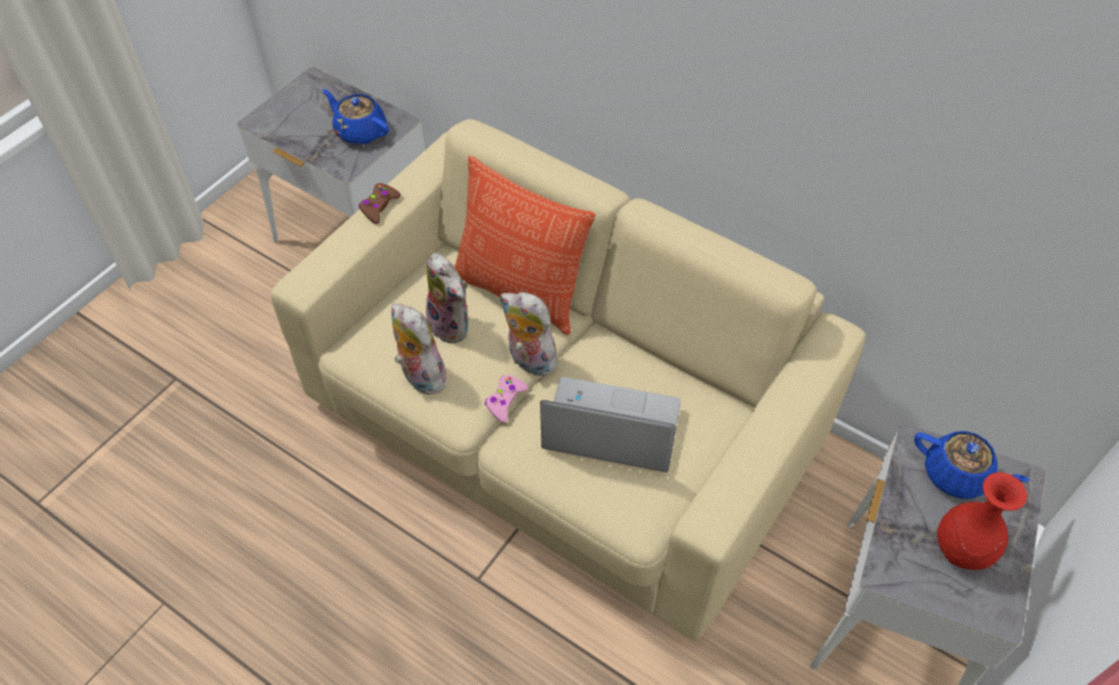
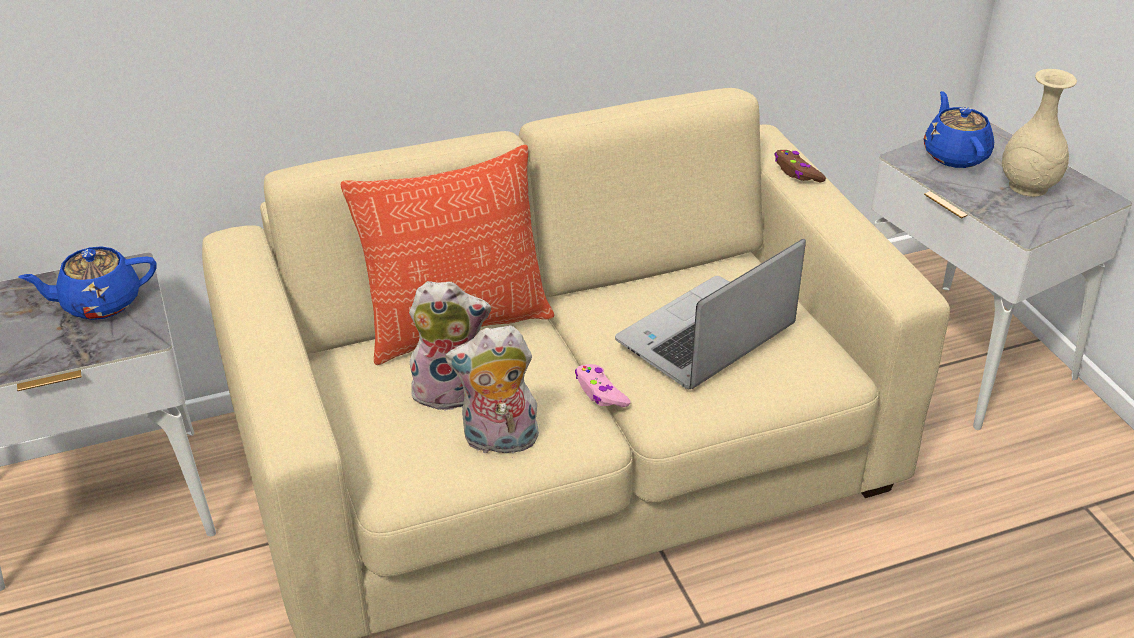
camera: 55 degrees left, 15 degrees down
(379, 207) = (257, 327): brown game controller -> brown game controller (797, 172)
(529, 361) = (558, 358): plush toy -> none
(957, 475) = (955, 155): blue teapot -> blue teapot turned 75 degrees counterclockwise
(960, 550) = (1027, 187): red vase -> beige vase

